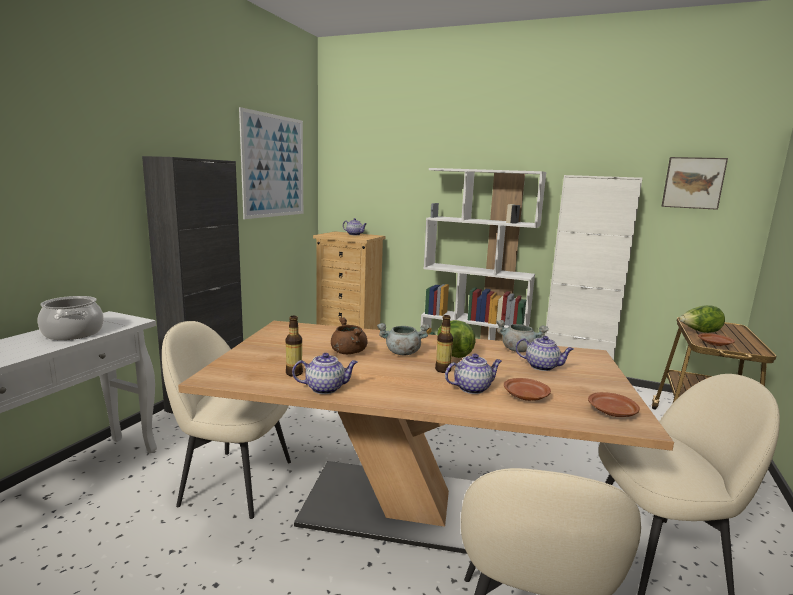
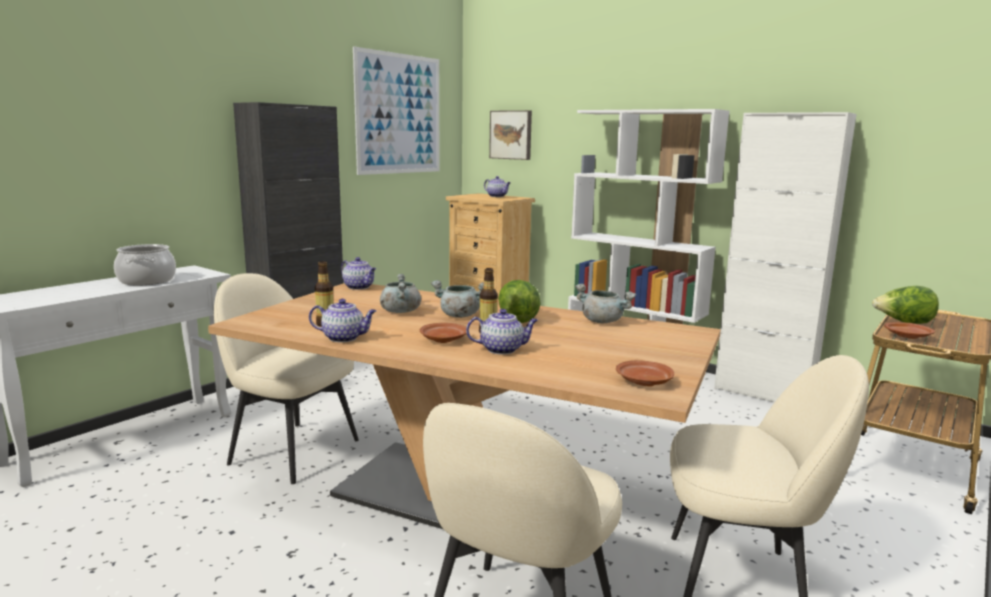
camera: 15 degrees right, 0 degrees up
(348, 352) = (400, 311): brown cooking pot -> grey cooking pot
(525, 396) = (555, 360): brown plate -> brown plate (443, 339)
(542, 366) = (612, 338): teapot -> teapot (359, 287)
(693, 183) = (933, 118): picture -> picture (511, 135)

